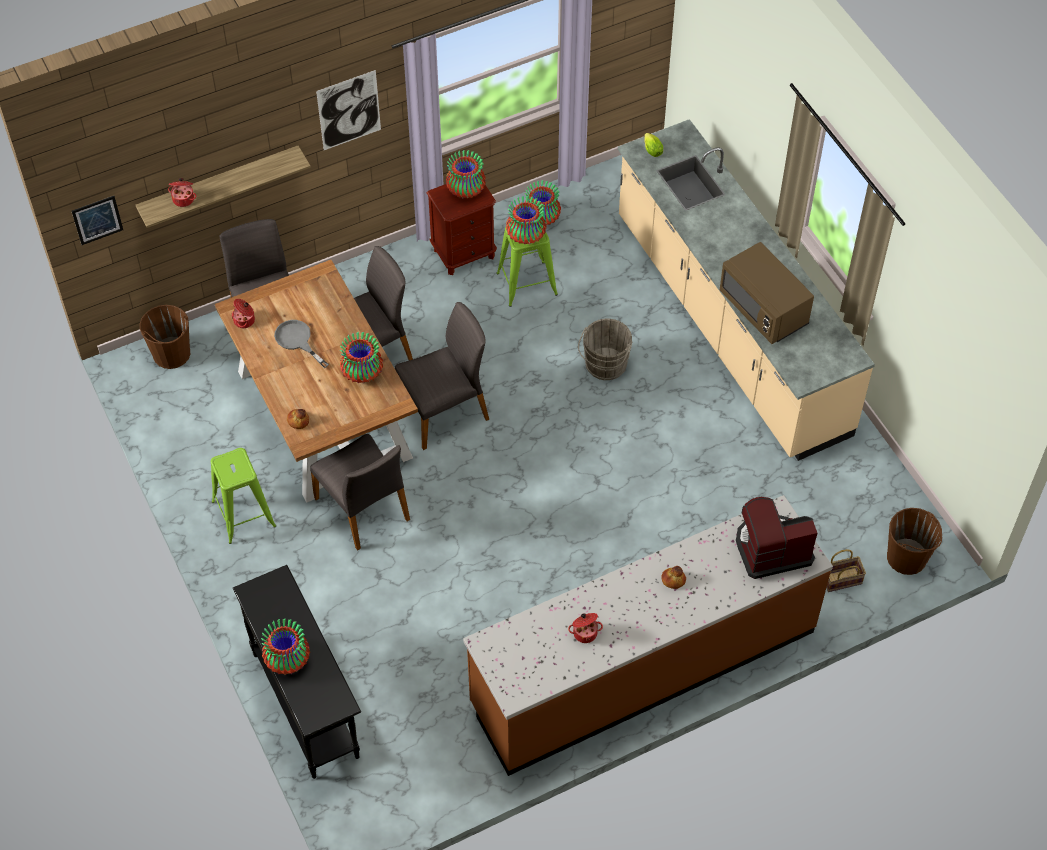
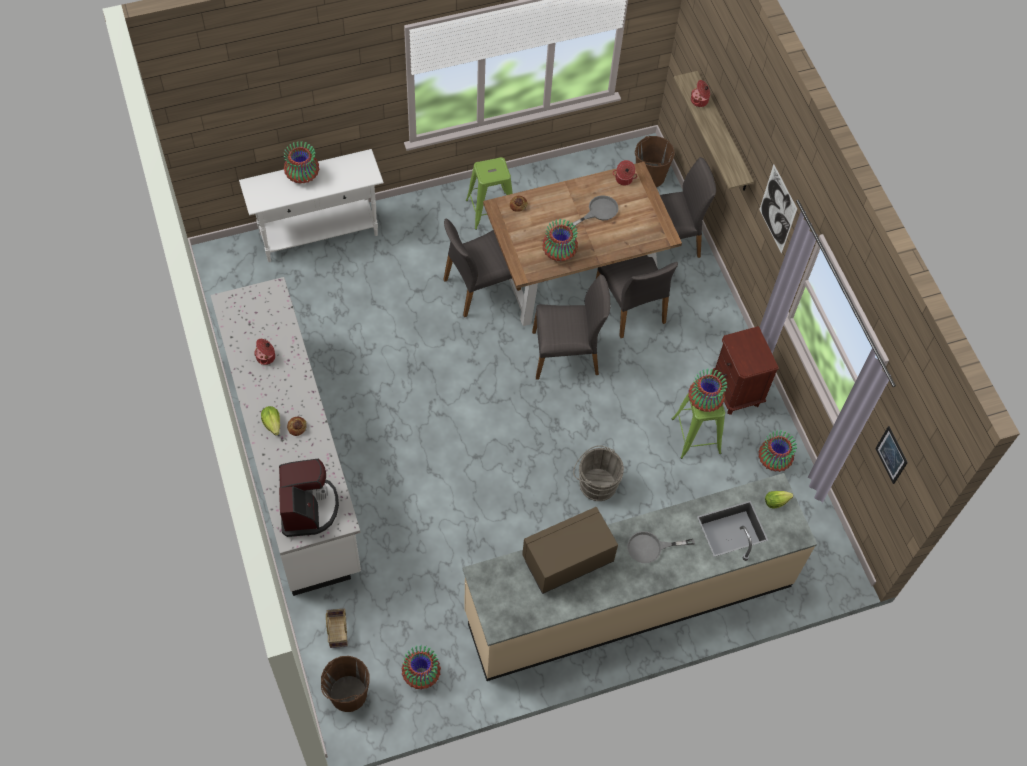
camera: 95 degrees right, 5 degrees up
(97, 220) = (685, 48): picture -> picture (891, 455)
(306, 704) = (319, 234): black console table -> white console table
(444, 411) = (566, 354): grey chair -> grey chair turned 75 degrees counterclockwise
(466, 189) = (757, 356): vase -> vase (421, 674)
(643, 667) = (293, 459): brown counter -> white counter
(674, 606) = (272, 424): none -> lettuce
(730, 243) = (651, 548): none -> grey frying pan

